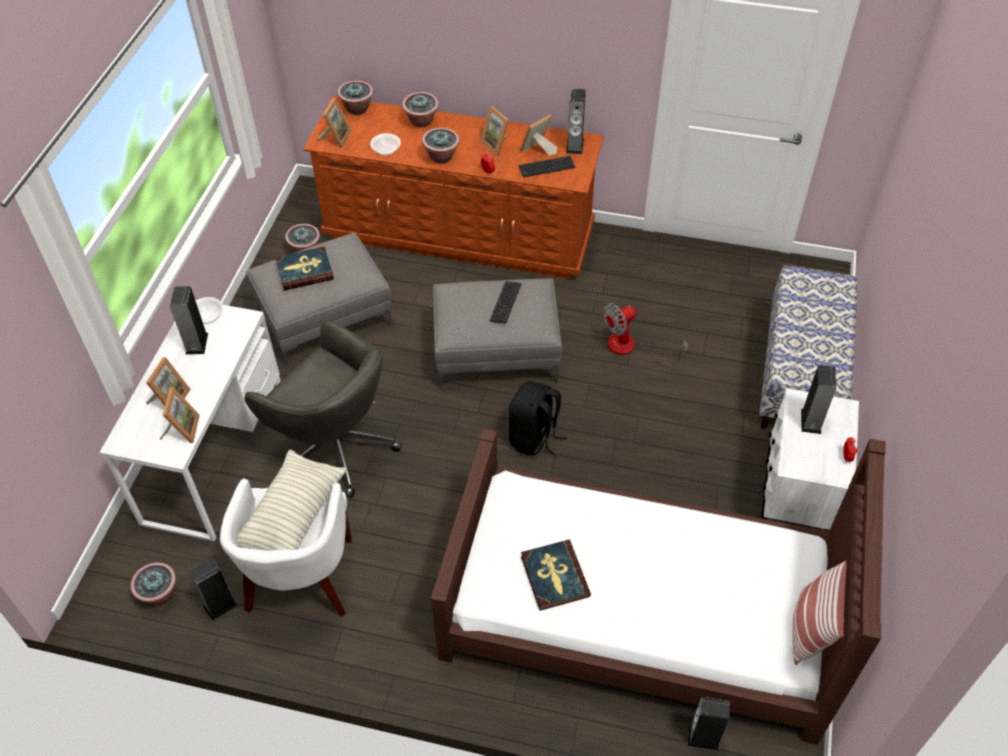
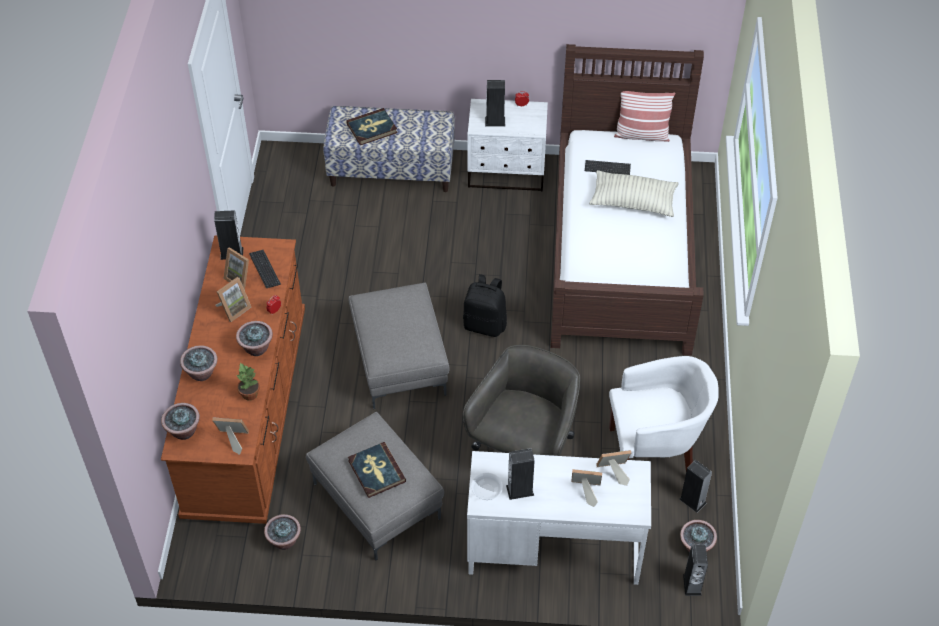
camera: 100 degrees left, 0 degrees up
(292, 515) = (646, 410): pillow -> pillow (633, 202)
(386, 150) = (249, 394): bowl -> potted plant
(505, 303) = (394, 315): keyboard -> keyboard (607, 168)
(554, 576) = (645, 256): book -> book (372, 128)
(631, 347) = (378, 272): fan -> none
(703, 738) = (699, 214): speaker -> speaker (692, 584)

